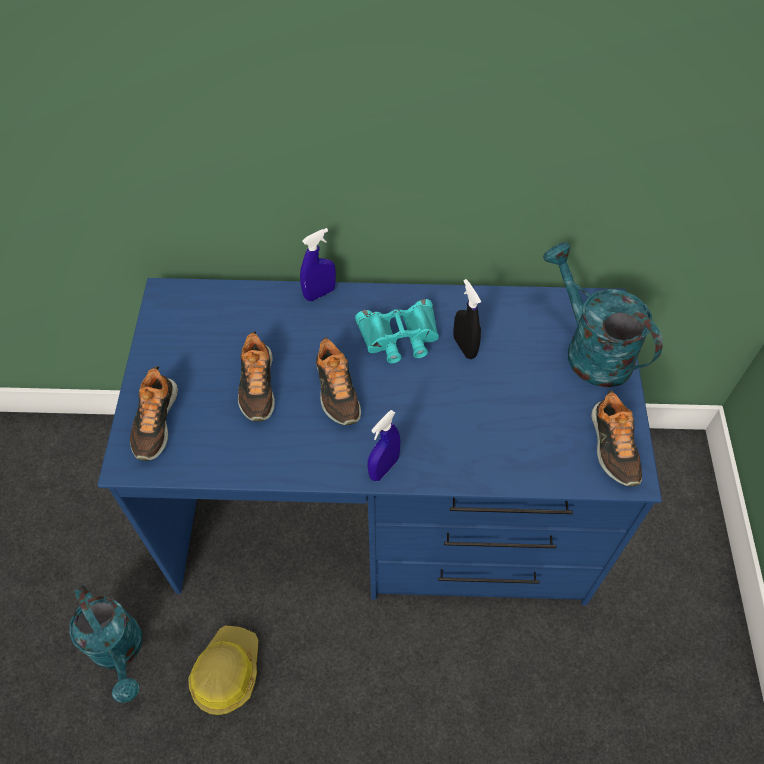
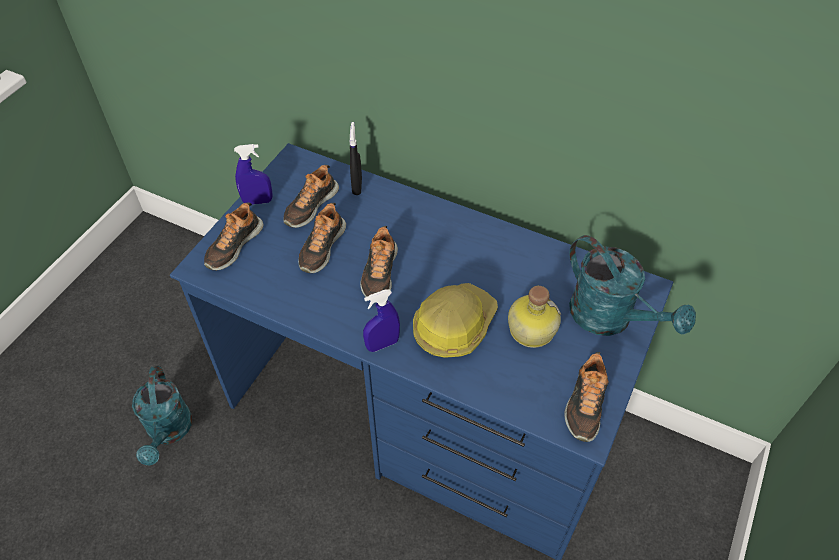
camera: 25 degrees right, 5 degrees down
(217, 343) = (310, 206): none -> shoe
(226, 672) = (235, 483): hard hat -> hard hat (453, 326)
(319, 293) = (409, 197): blue spray bottle -> blue spray bottle (257, 201)
(399, 337) = (453, 251): turquoise binoculars -> none
(464, 347) = (502, 278): black spray bottle -> black spray bottle (357, 186)
(521, 391) = (530, 329): none -> bottle
(589, 349) = (610, 318): turquoise watering can -> turquoise watering can turned 150 degrees clockwise

